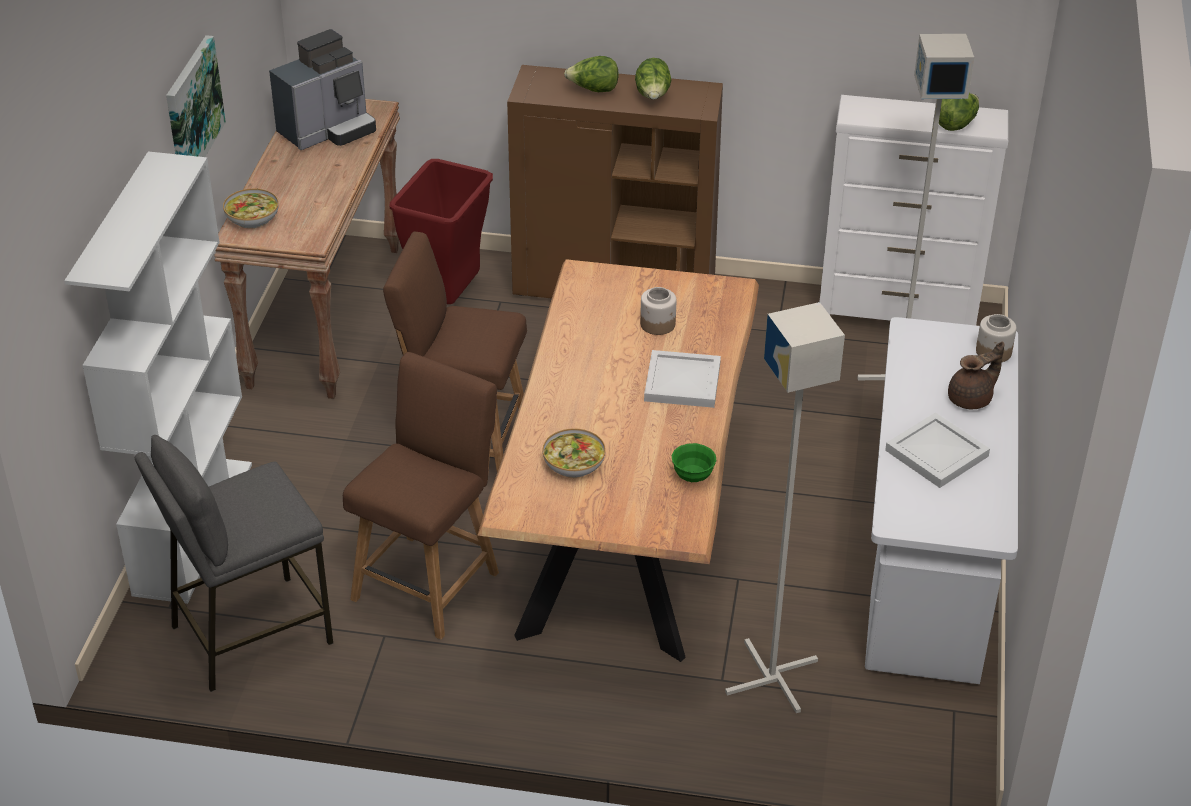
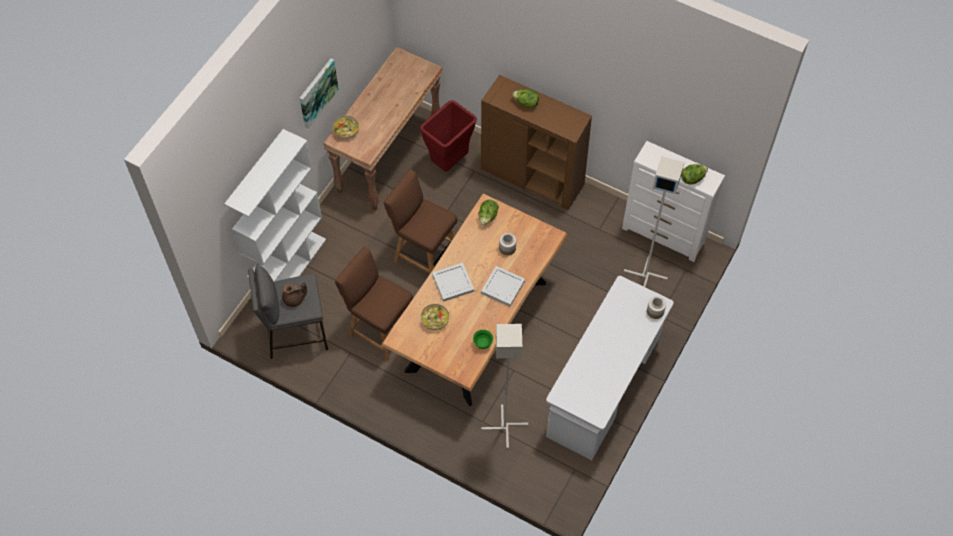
camera: 20 degrees right, 20 degrees up
(328, 131) = (401, 79): coffee machine -> none
(429, 581) = (379, 329): brown chair -> brown chair turned 105 degrees counterclockwise
(653, 97) = (552, 116): lettuce -> lettuce (488, 217)
(937, 454) = (596, 364): white tray -> white tray (452, 283)
(971, 399) = (629, 337): brown teapot -> brown teapot (294, 299)

